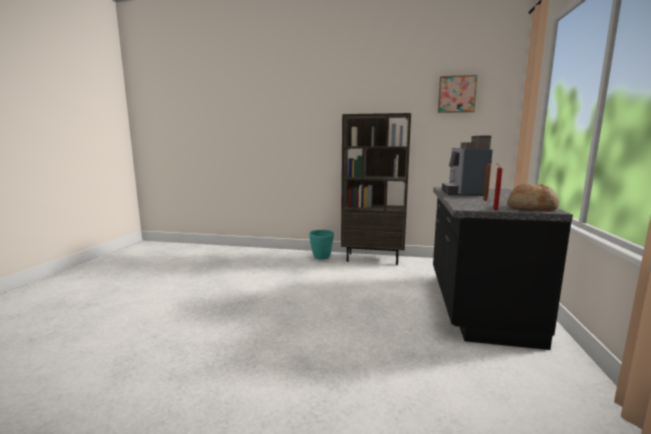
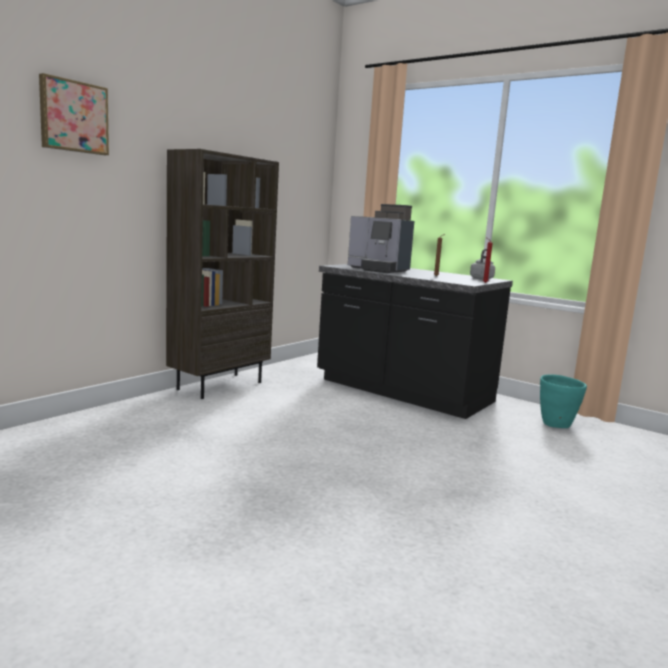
camera: 65 degrees left, 0 degrees up
(321, 258) = (158, 407): turquoise planter -> turquoise planter (556, 425)
(456, 94) = (287, 141): picture -> picture (73, 117)
(531, 208) = (482, 278): bread -> grey kettle

